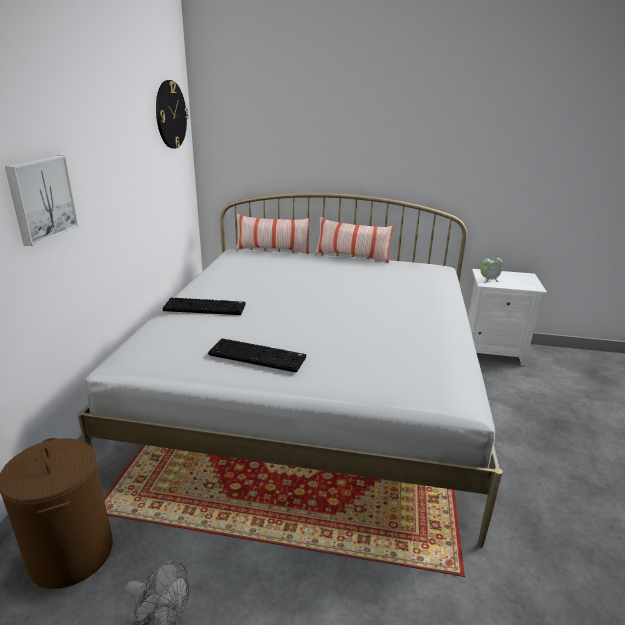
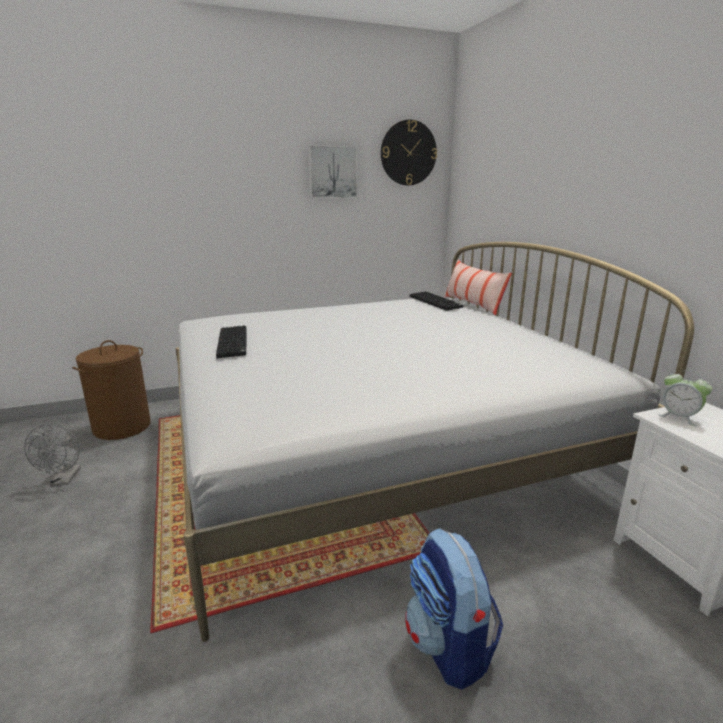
camera: 60 degrees right, 5 degrees down
(41, 199) = (208, 195): picture -> picture (332, 172)
(206, 307) = (302, 313): keyboard -> keyboard (436, 302)
(352, 256) = (530, 329): pillow -> none
(519, 444) = (449, 646): none -> backpack

